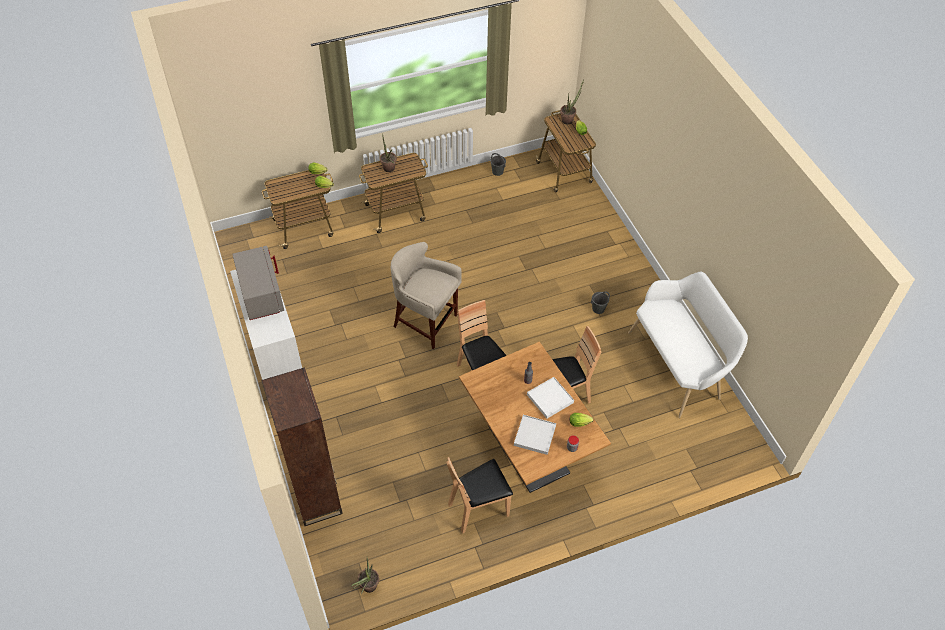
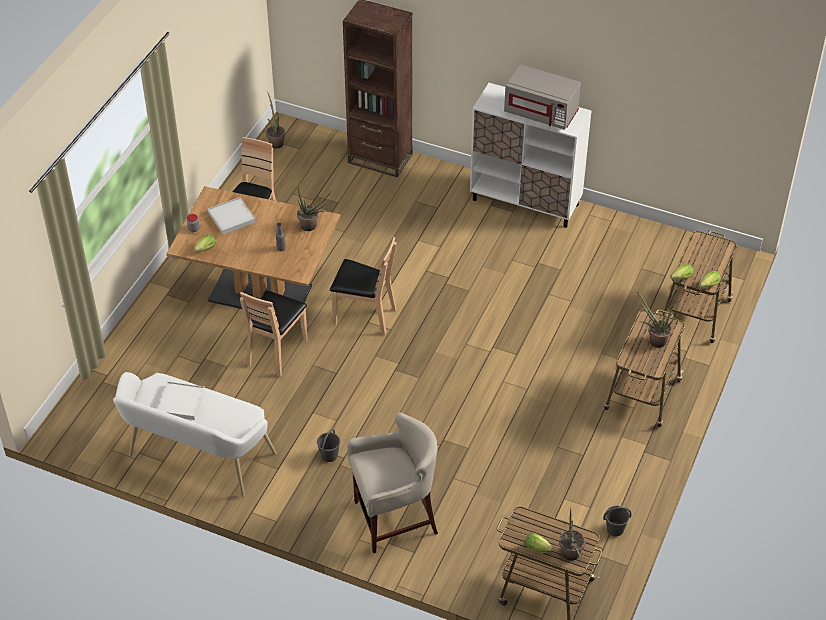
camera: 135 degrees right, 5 degrees down
(425, 322) = (468, 321): beige stool -> beige stool (394, 519)
(489, 381) = (312, 227): none -> potted plant
(550, 399) = (248, 249): white tray -> white tray (181, 402)

